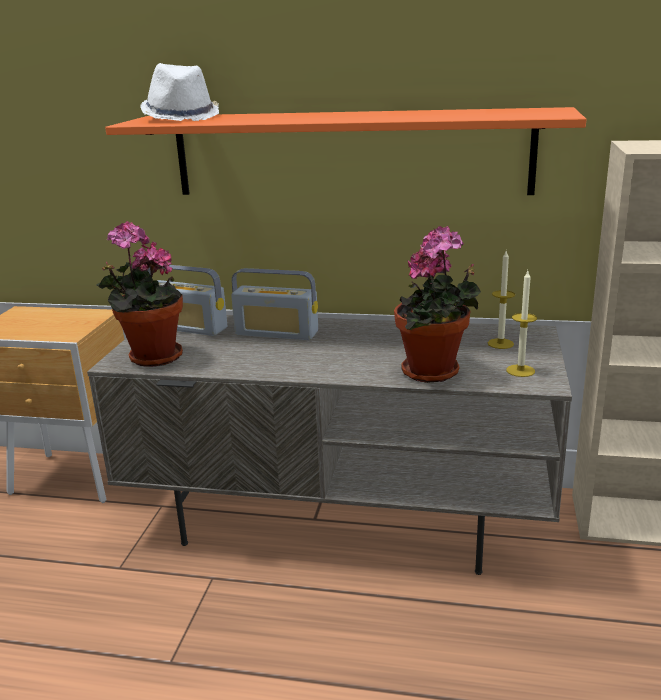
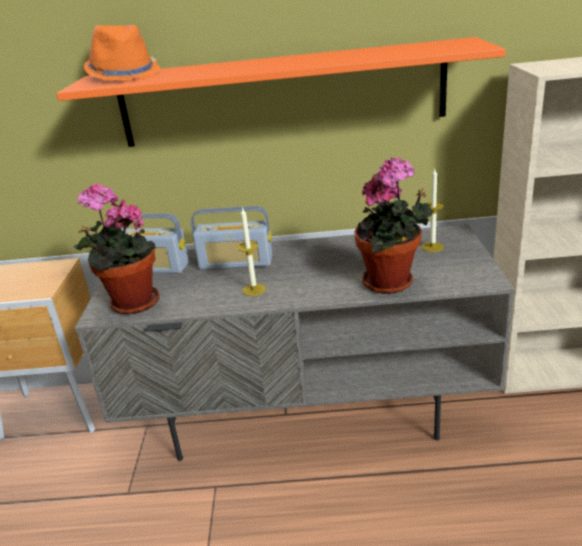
camera: 10 degrees left, 5 degrees up
(182, 117) = (124, 76): white hat -> orange hat
(520, 370) = (461, 271): candle -> candle (254, 290)

